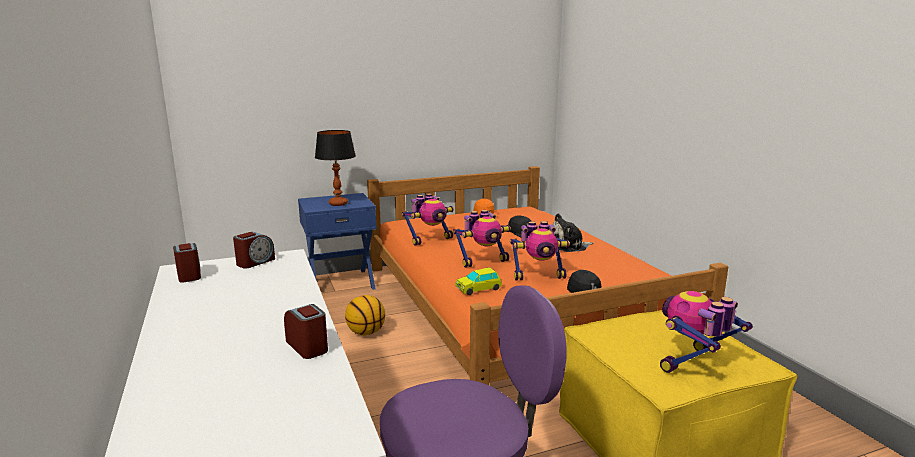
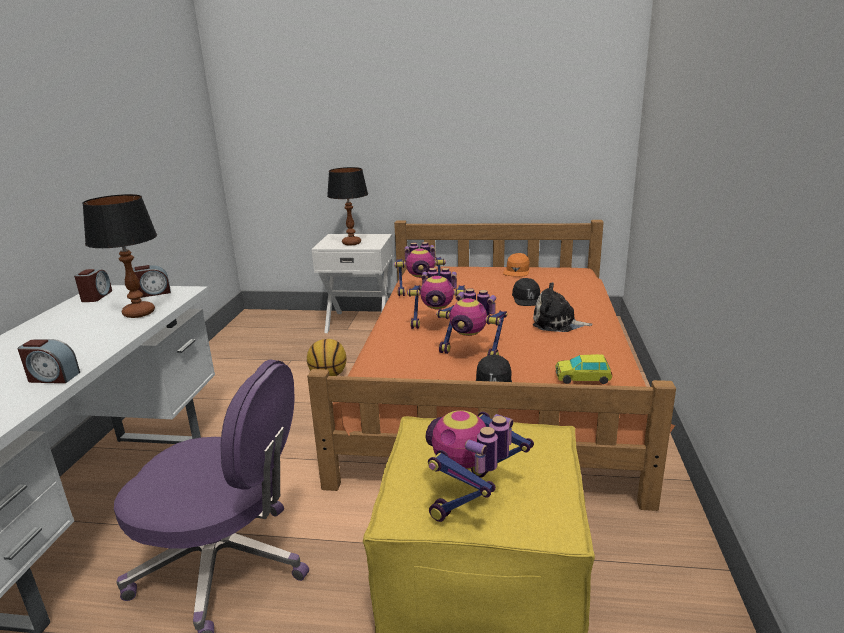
camera: 30 degrees right, 5 degrees up
(279, 280) = (139, 313): none -> table lamp
(308, 346) = (53, 377): alarm clock -> alarm clock turned 105 degrees clockwise
(341, 283) = (360, 322): blue nightstand -> white nightstand
(478, 289) = (391, 354): toy car -> toy car (582, 378)
(694, 364) = (472, 499): toy robot -> toy robot turned 45 degrees counterclockwise

